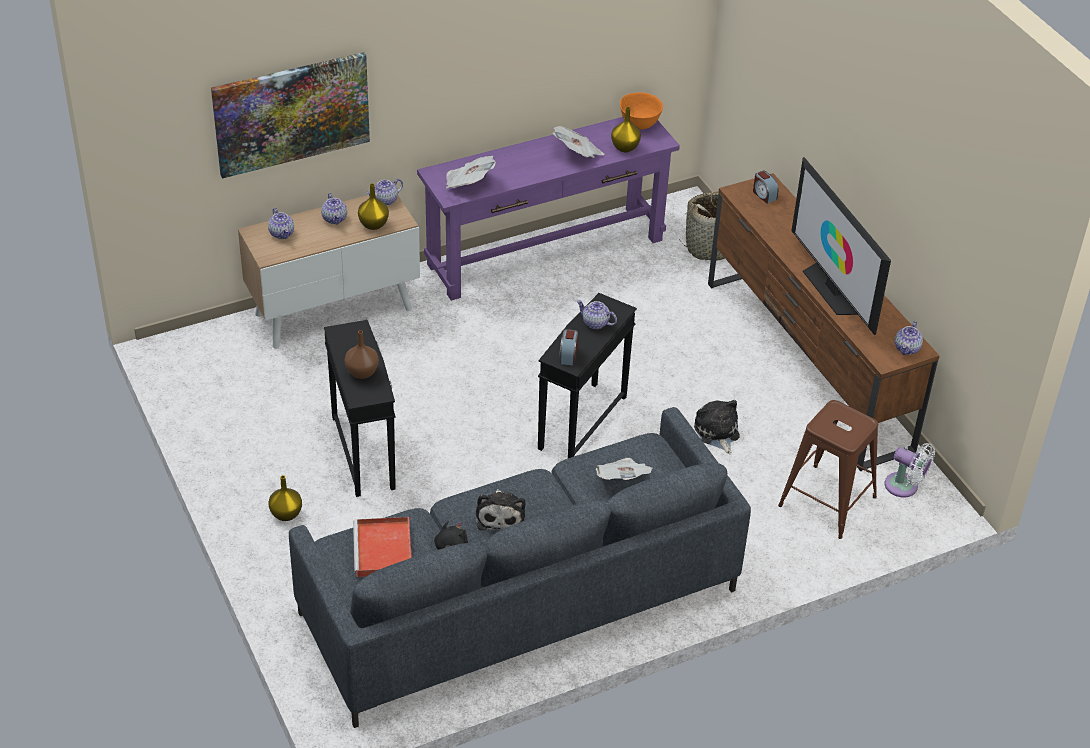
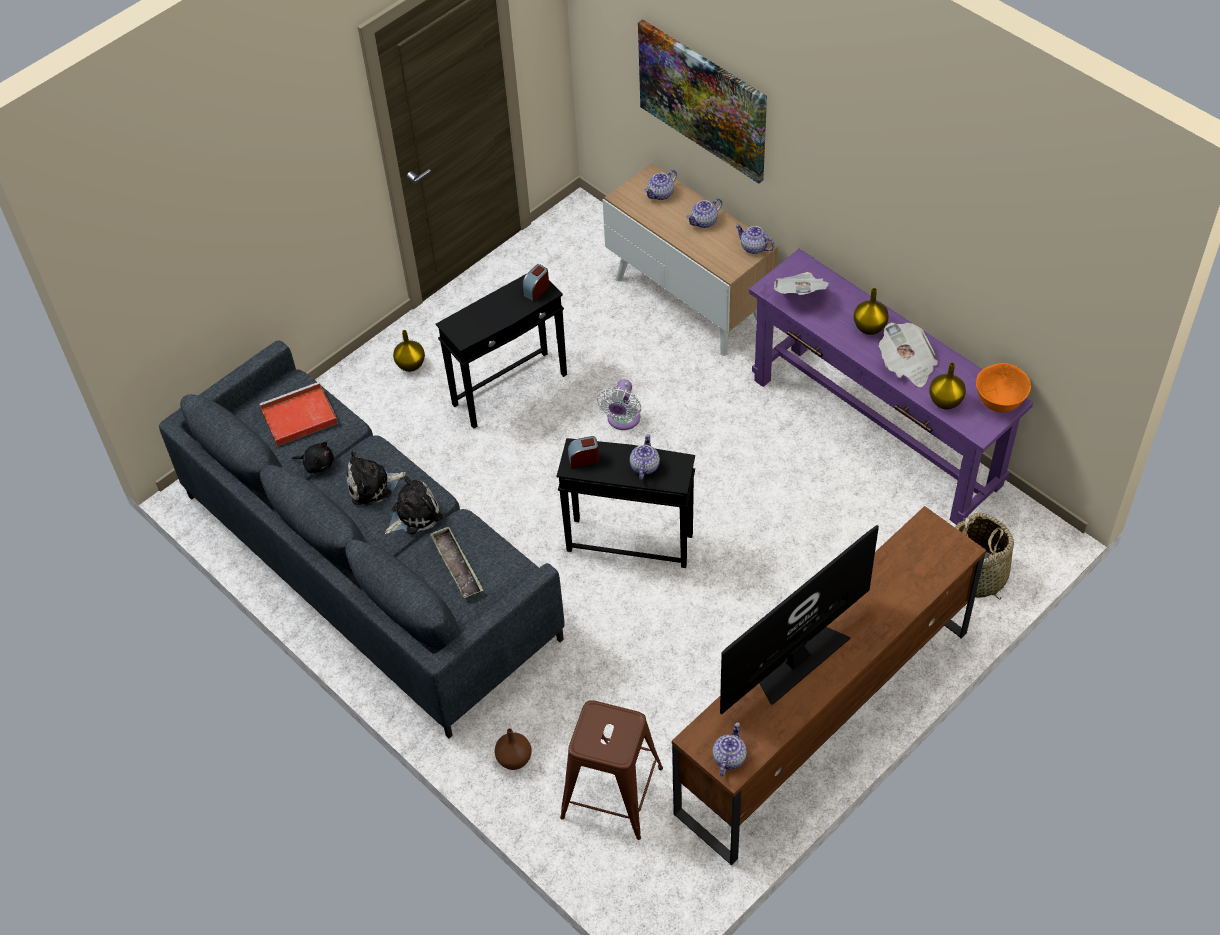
camera: 75 degrees right, 10 degrees up
(361, 372) = (487, 315): brown vase -> brown vase (514, 758)
(374, 224) = (711, 252): yellow vase -> yellow vase (869, 328)
(622, 480) = (457, 565): newspaper -> tray
(717, 433) = (670, 663): plush toy -> plush toy (413, 514)
(764, 195) = (937, 551): alarm clock -> alarm clock (536, 290)
(904, 487) = (668, 865): white fan -> white fan (622, 420)
(907, 348) = (728, 757): teapot -> teapot turned 105 degrees clockwise

